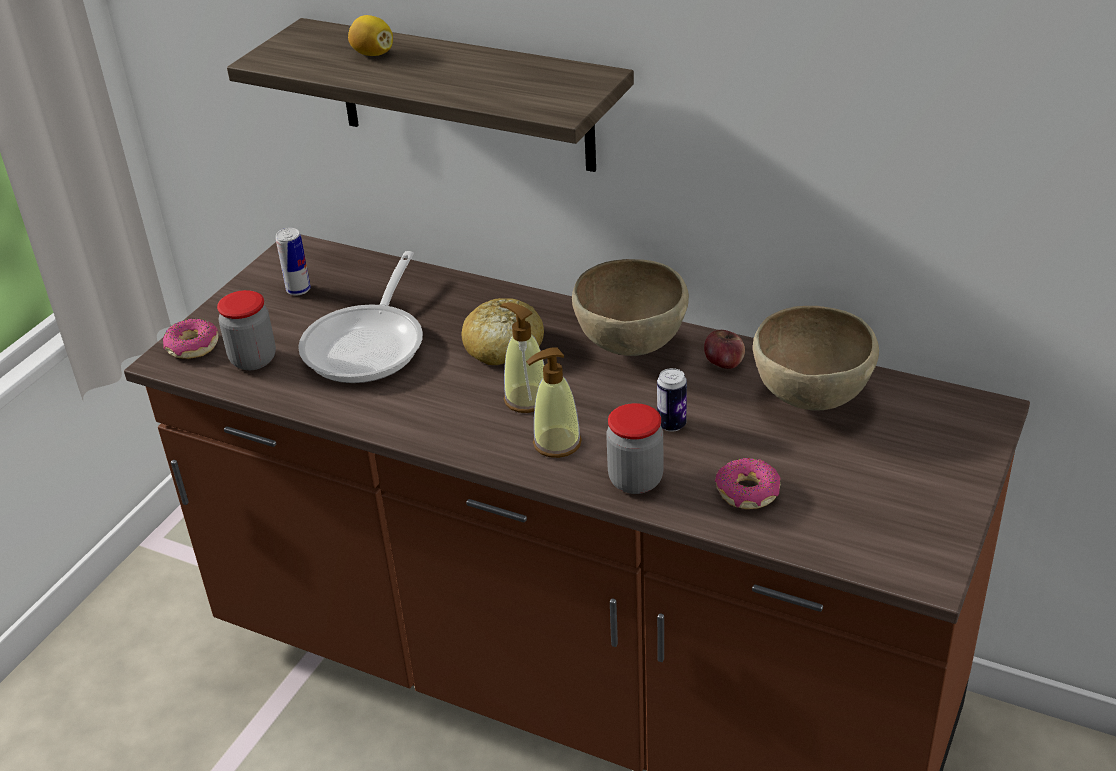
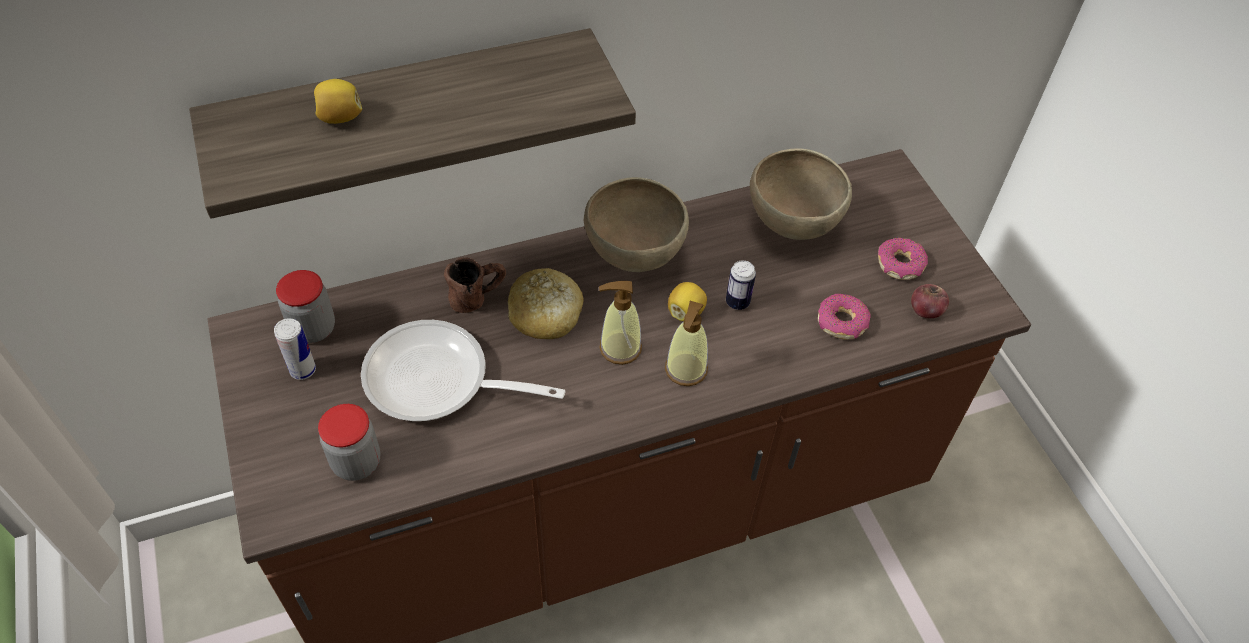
camera: 50 degrees left, 15 degrees up
(192, 347) = (281, 489): donut -> donut (899, 265)
(369, 344) = (438, 381): frying pan -> frying pan turned 135 degrees clockwise
(472, 309) = (478, 296): none -> brown mug
(616, 406) = (686, 312): none -> lemon
(635, 480) = (769, 362): jar -> jar (313, 328)
(724, 363) = (709, 230): apple -> apple (925, 311)

